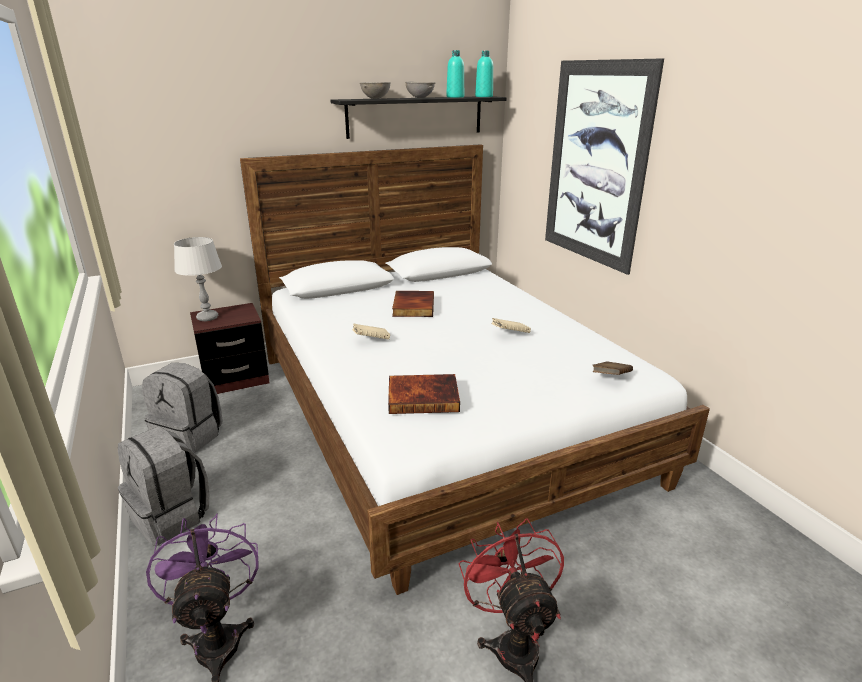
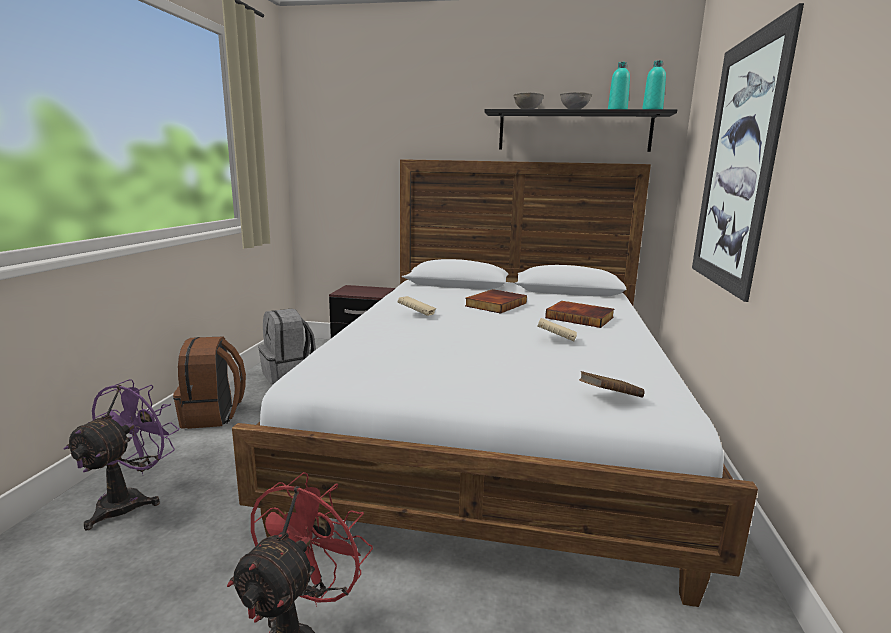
camera: 35 degrees right, 10 degrees down
(172, 516) = (213, 416): grey backpack -> brown backpack
(208, 318) = (350, 289): grey table lamp -> none
(423, 397) = (379, 354): book -> book (580, 317)

